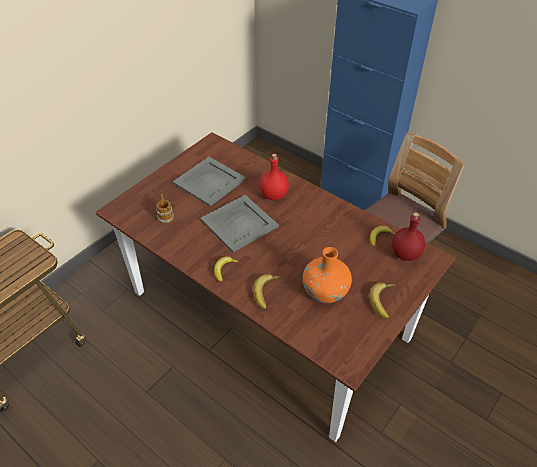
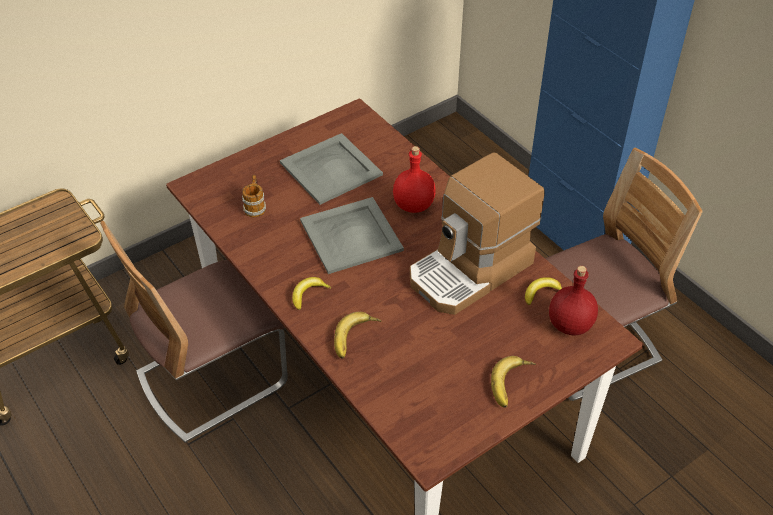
camera: 15 degrees right, 0 degrees up
(150, 342) = (212, 379): none -> chair
(325, 291) = (435, 353): orange vase -> none
(328, 231) = (471, 271): none -> coffee machine

